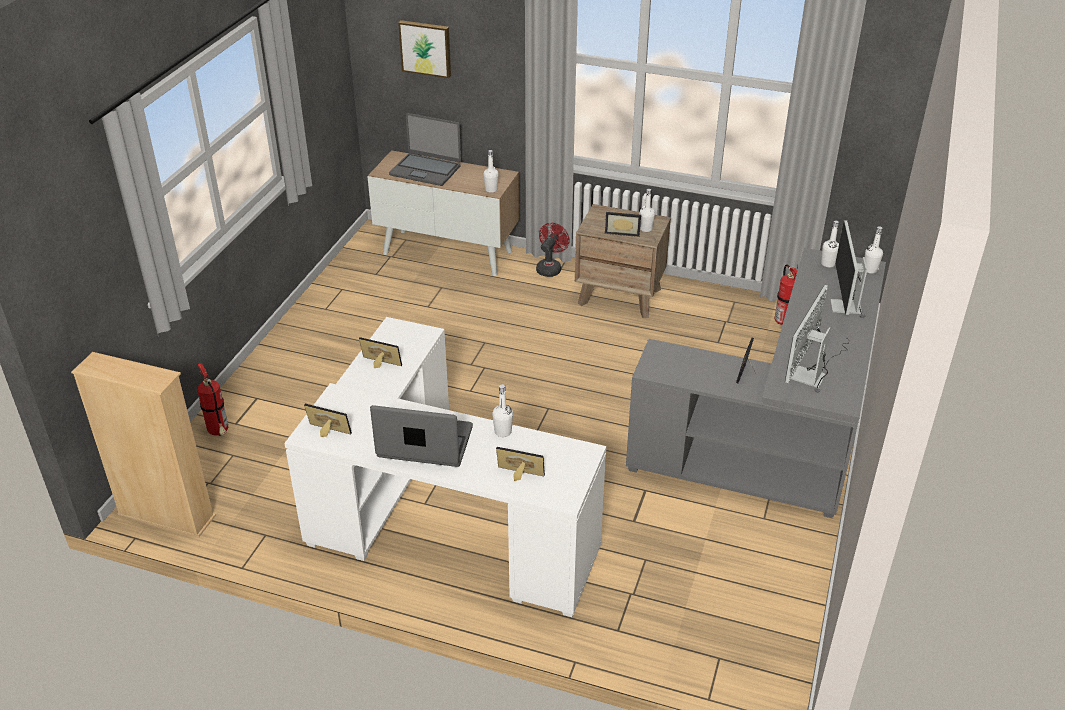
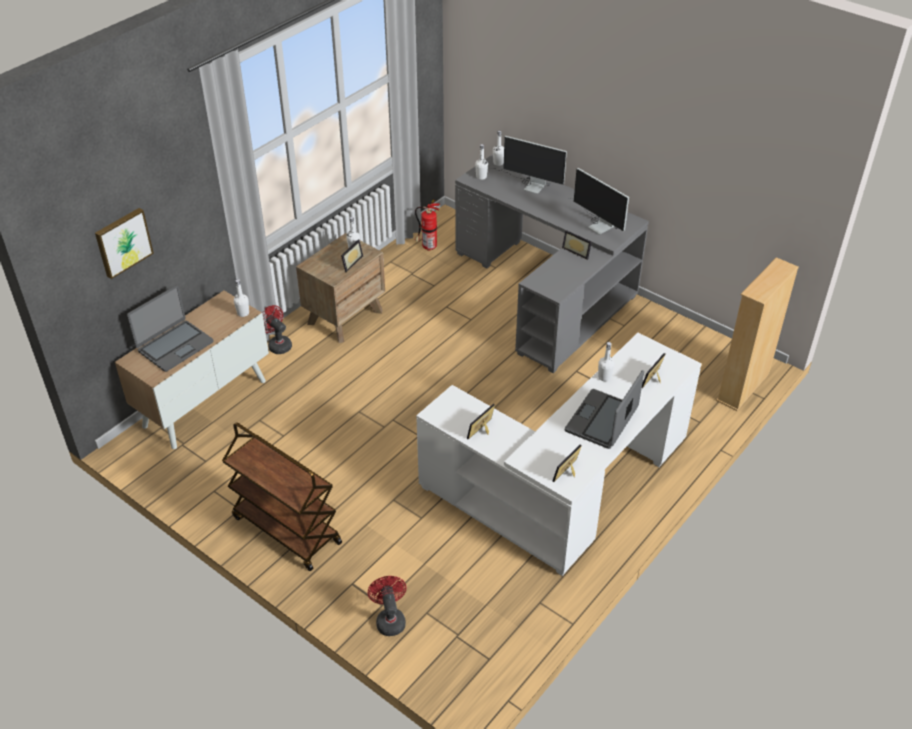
camera: 70 degrees left, 5 degrees up
(166, 515) = (488, 673): beige bookcase -> beige bookcase (743, 387)
(219, 433) = (389, 619): fire extinguisher -> red fan
(309, 341) = (285, 530): none -> brown cart

